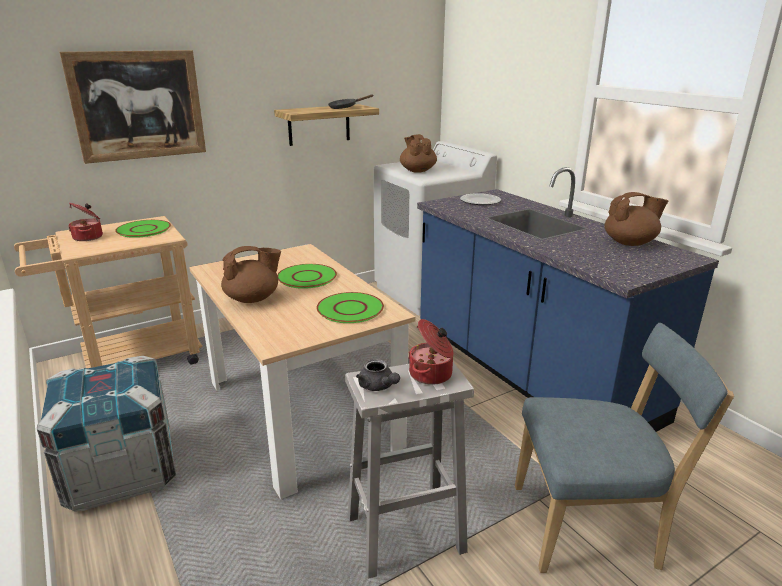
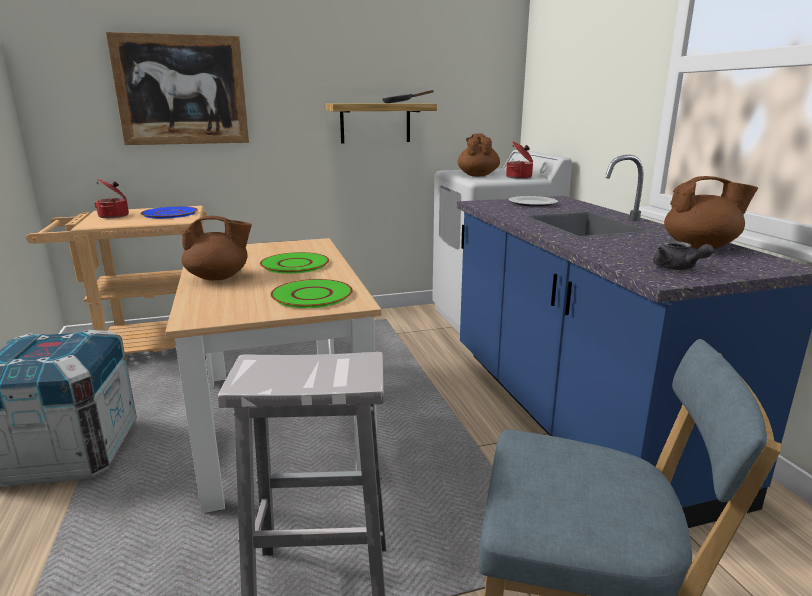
camera: 15 degrees right, 5 degrees down
(143, 230) = (169, 213): green plate -> blue plate
(378, 386) = (262, 373): grey teapot -> grey teapot (677, 269)
(432, 374) = (341, 368): cooking pot -> cooking pot (519, 177)

